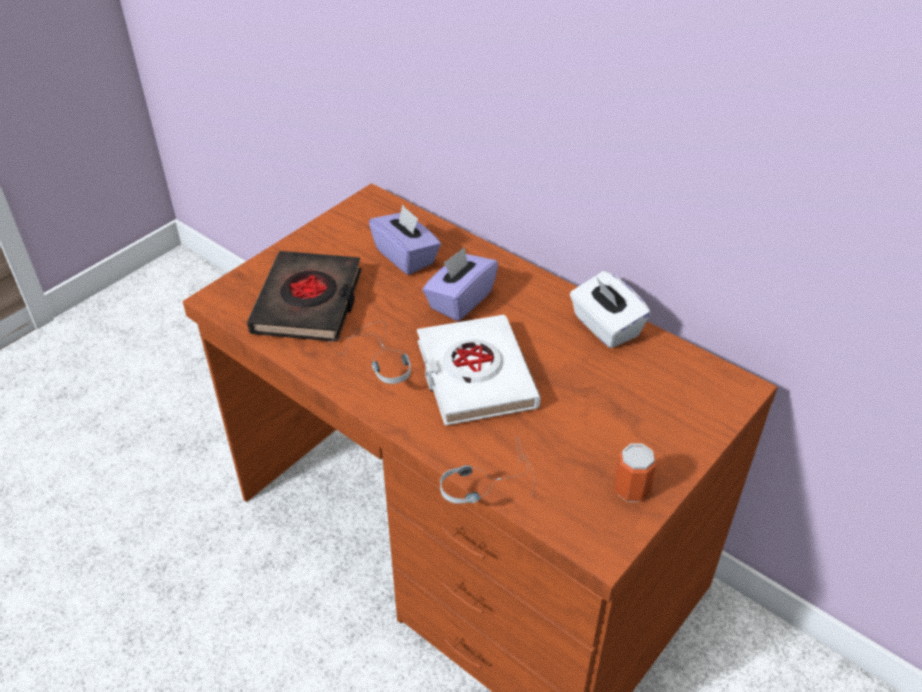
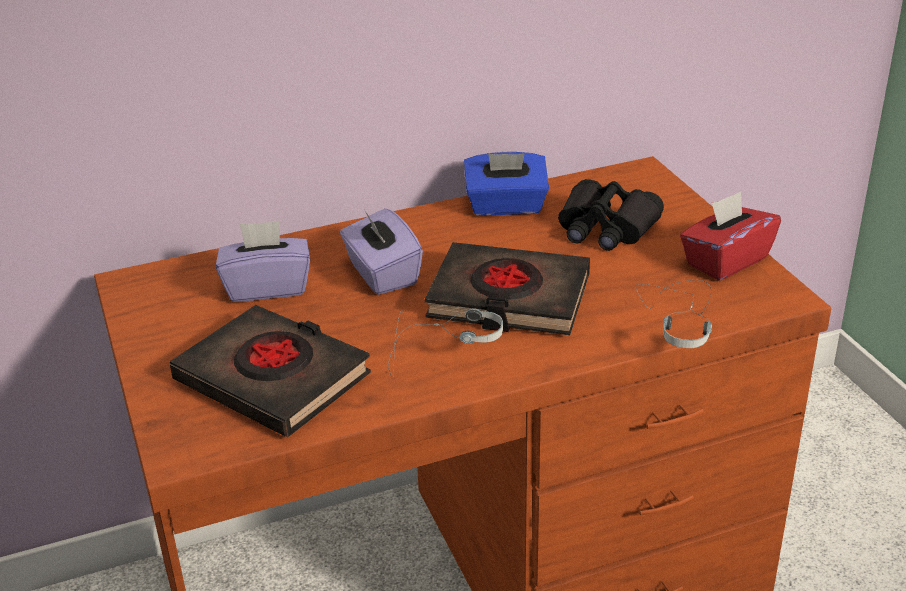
camera: 60 degrees left, 10 degrees down
(475, 376) = (508, 298): white book -> black book
(605, 327) = (506, 206): white tissue box -> blue tissue box
(621, 396) = (605, 228): none -> black binoculars
(631, 490) = (725, 261): can -> red tissue box

